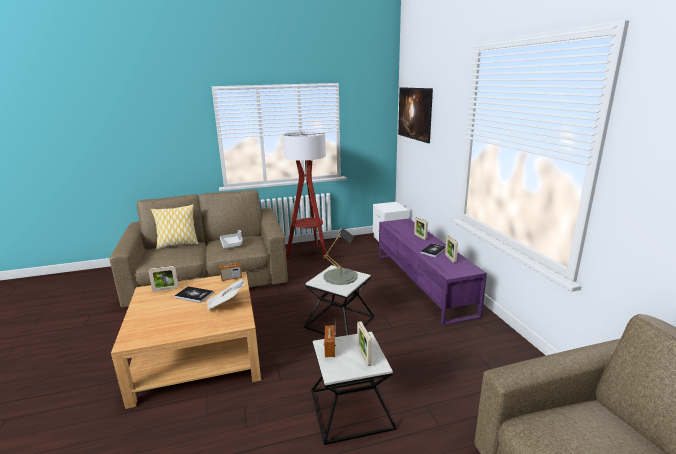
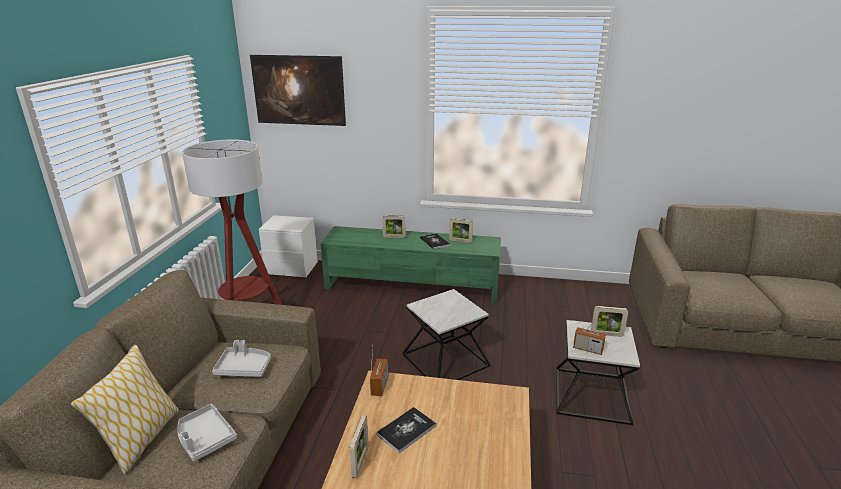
camera: 65 degrees left, 5 degrees up
(177, 253) = (205, 438): none -> grey tray
(225, 304) = (456, 402): newspaper -> none
(340, 276) = (442, 306): grey table lamp -> none
(422, 283) = (413, 285): purple tv stand -> green tv stand

